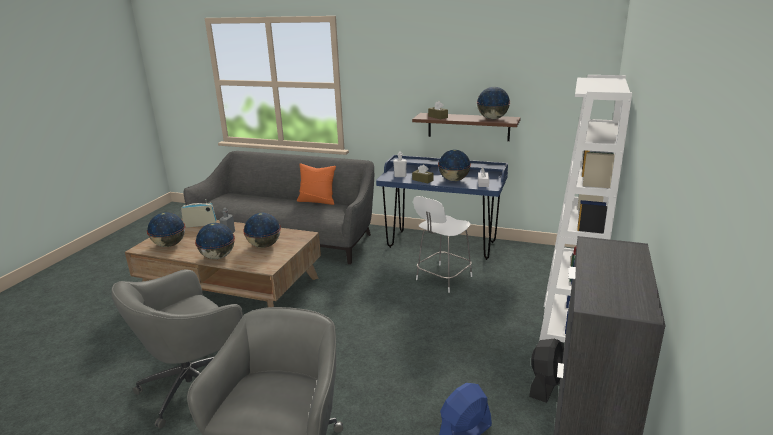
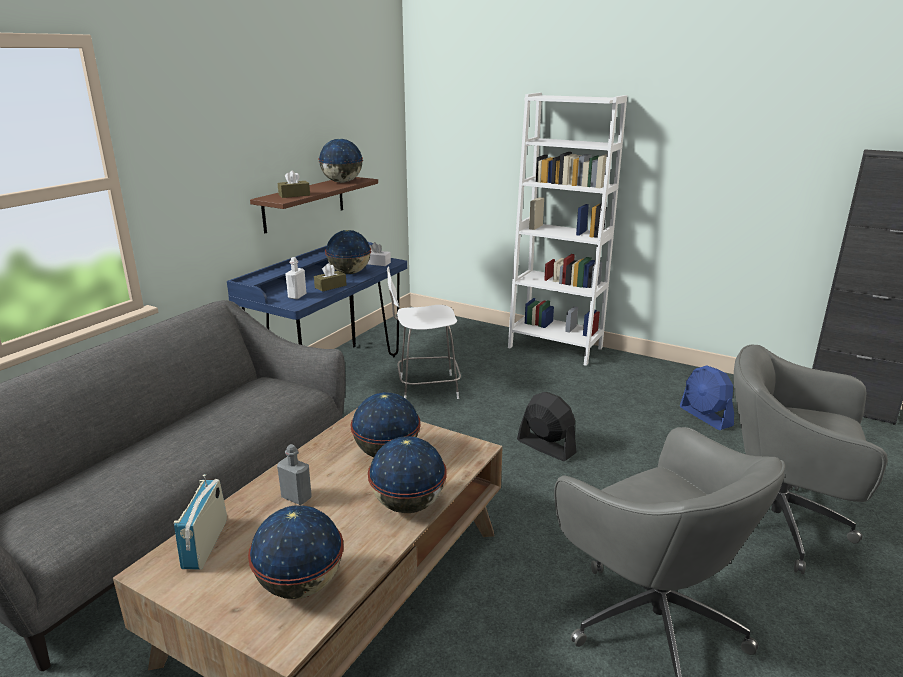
camera: 80 degrees left, 0 degrees up
(317, 201) = (208, 402): orange pillow -> none
(442, 279) = (425, 388): white chair -> white chair turned 120 degrees clockwise
(545, 384) = (633, 371): black fan -> black fan (546, 447)

